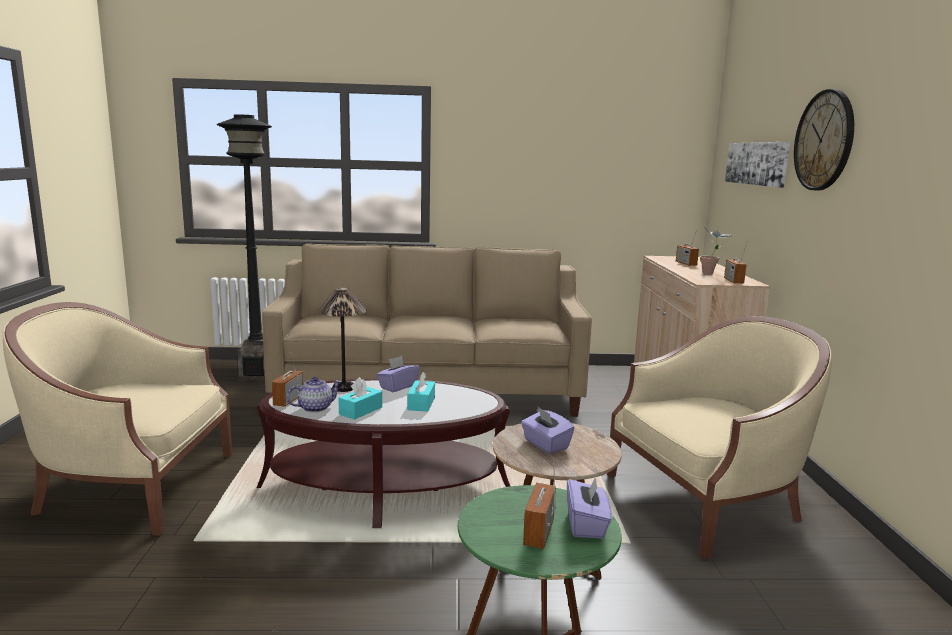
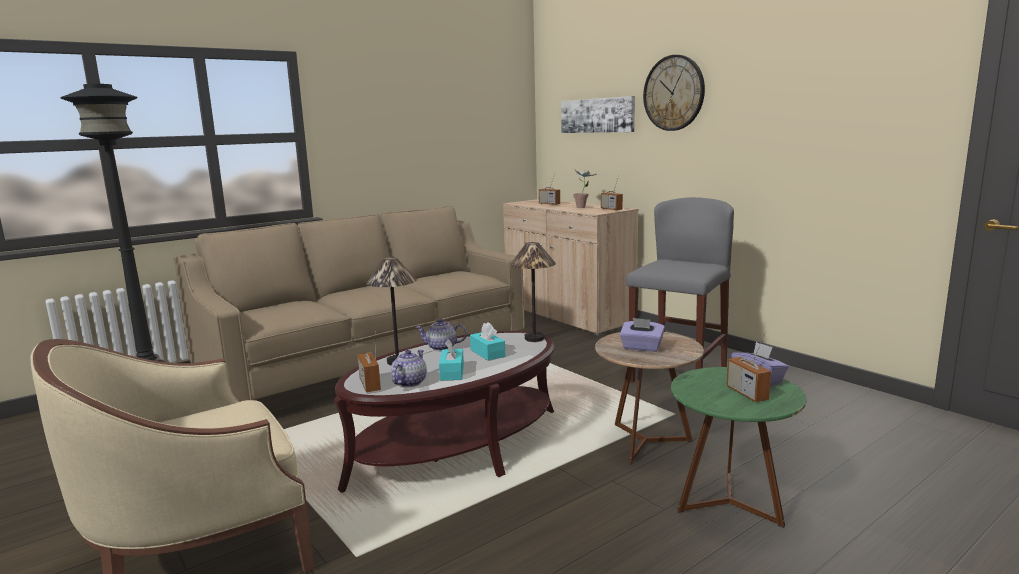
camera: 35 degrees left, 0 degrees up
(397, 386) = (441, 347): purple tissue box -> teapot
(485, 403) = (534, 338): none -> table lamp
(707, 503) = (678, 375): beige armchair -> grey stool

